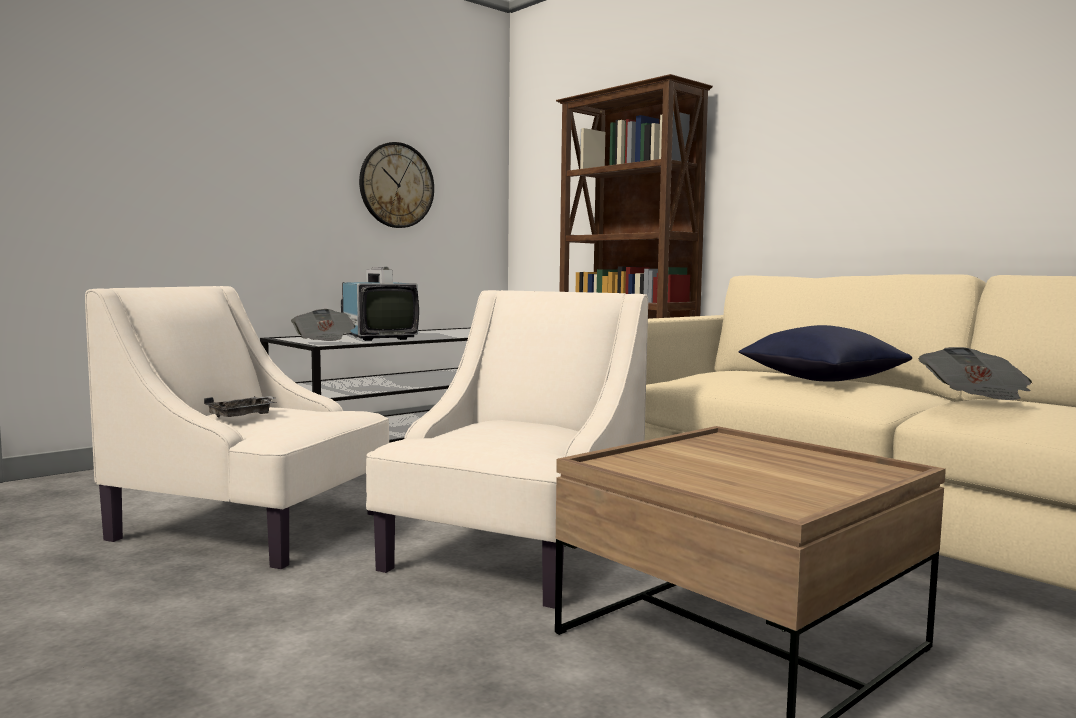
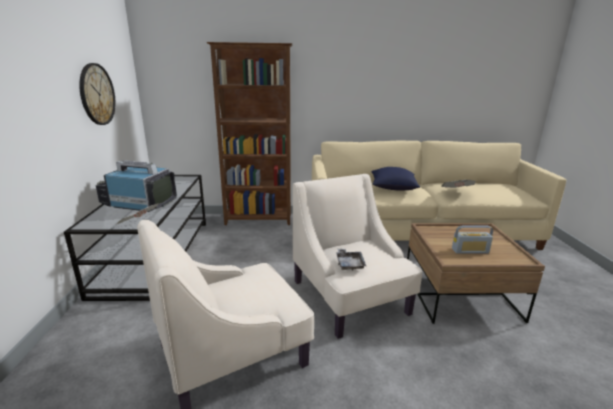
camera: 50 degrees left, 15 degrees up
(243, 415) = (243, 302): grey tray -> grey tray (349, 264)
(703, 471) = (470, 251): none -> radio

